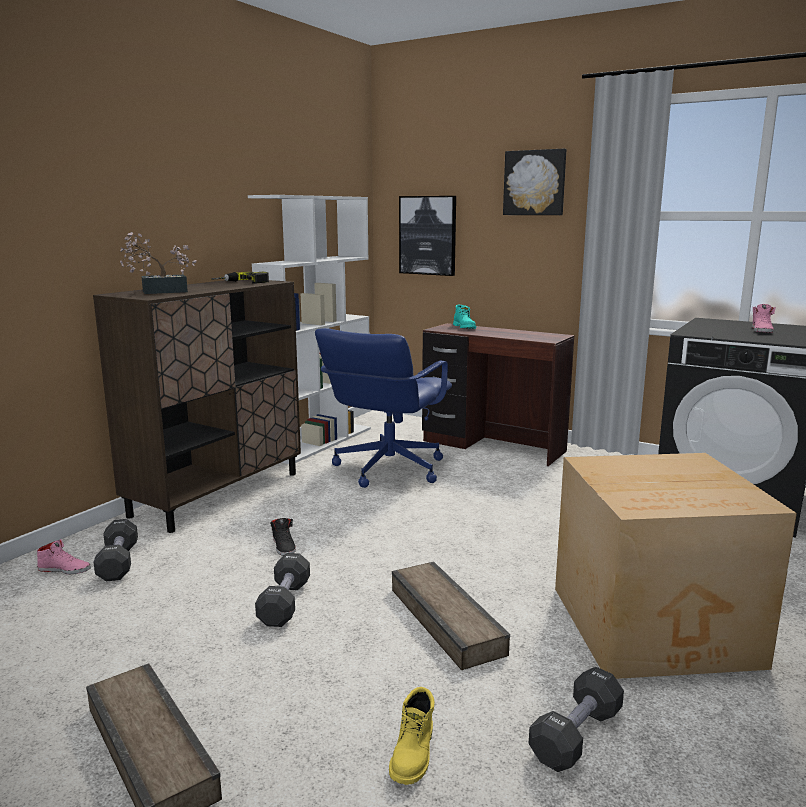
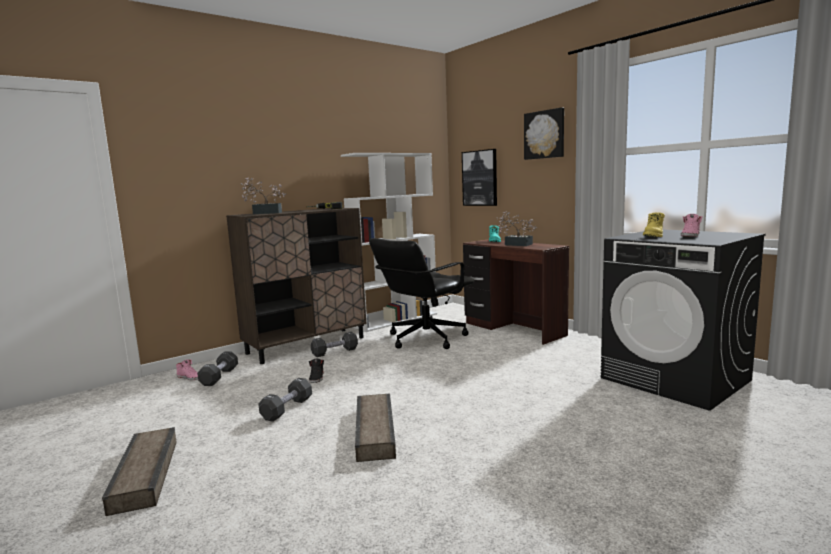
camera: 20 degrees right, 5 degrees down
(387, 469) = (425, 338): blue office chair -> black office chair
(414, 754) = (280, 504): yellow boot -> yellow boot (654, 236)
(503, 333) = (515, 244): none -> potted plant
(576, 735) = (393, 513): black dumbbell -> black dumbbell (335, 352)
(656, 627) = (522, 456): cardboard box -> none

